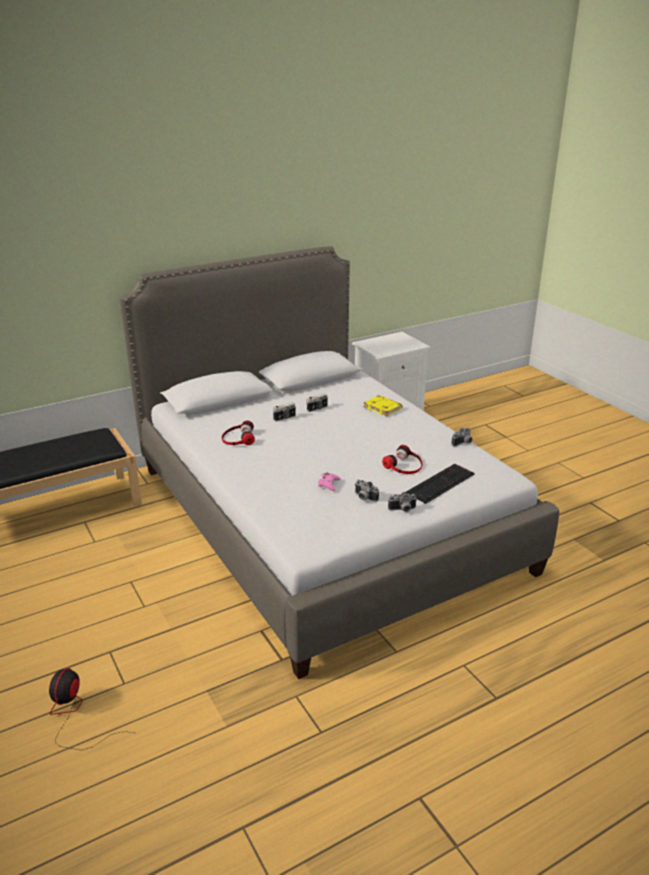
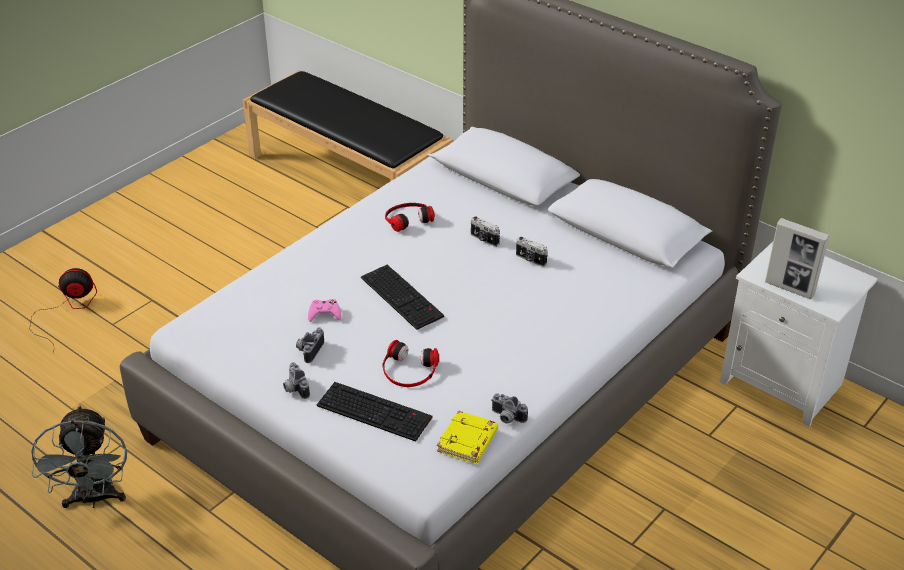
camera: 70 degrees right, 10 degrees up
(328, 454) = (403, 297): none -> keyboard
(355, 720) = (94, 499): none -> grey fan
(383, 408) = (572, 318): yellow book -> yellow book (468, 442)
(398, 349) = (789, 288): none -> picture frame

